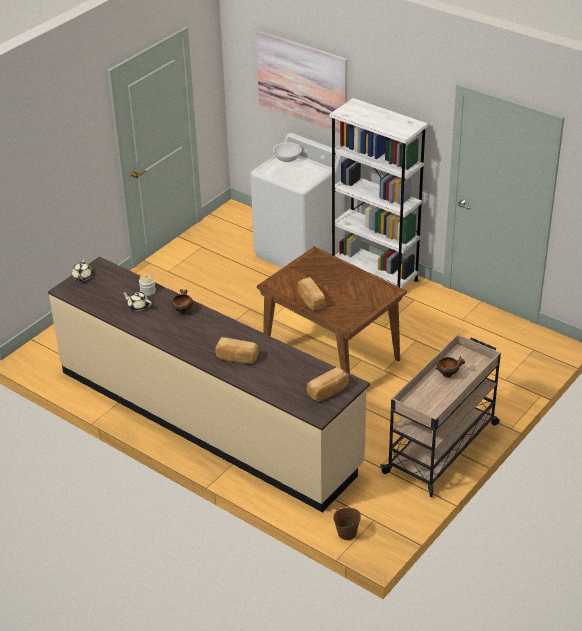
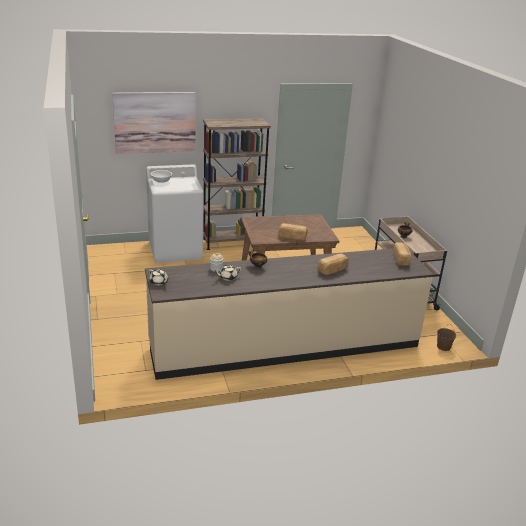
camera: 55 degrees left, 10 degrees down
(374, 274) = (232, 242): white bookcase -> brown bookcase

